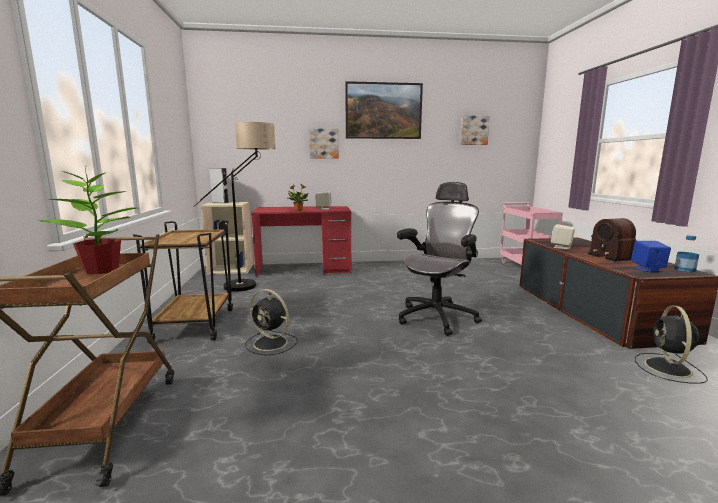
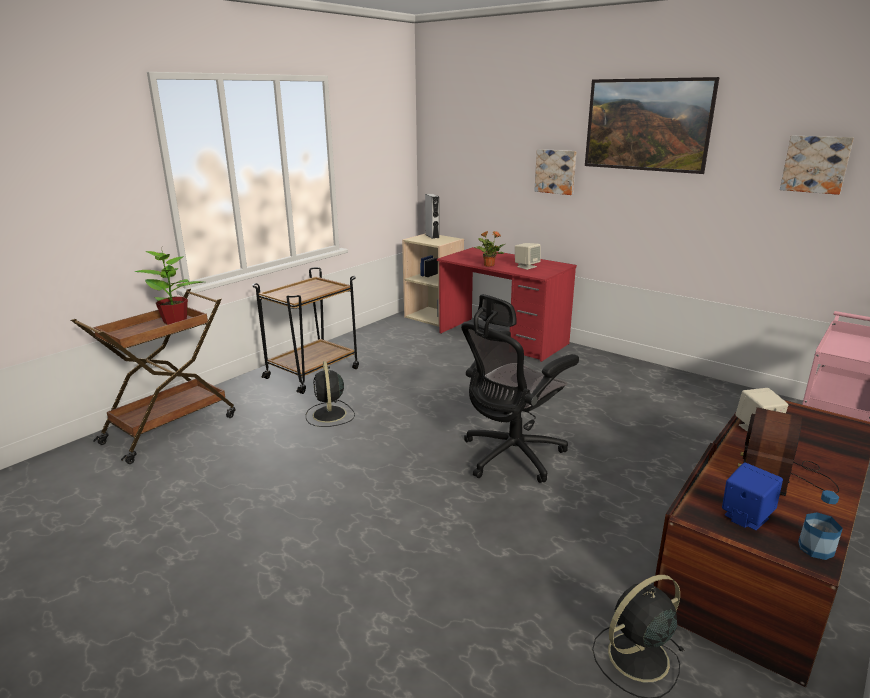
camera: 45 degrees right, 10 degrees up
(253, 285) = (419, 344): floor lamp -> none
(436, 317) = (512, 456): office chair -> office chair turned 150 degrees clockwise

